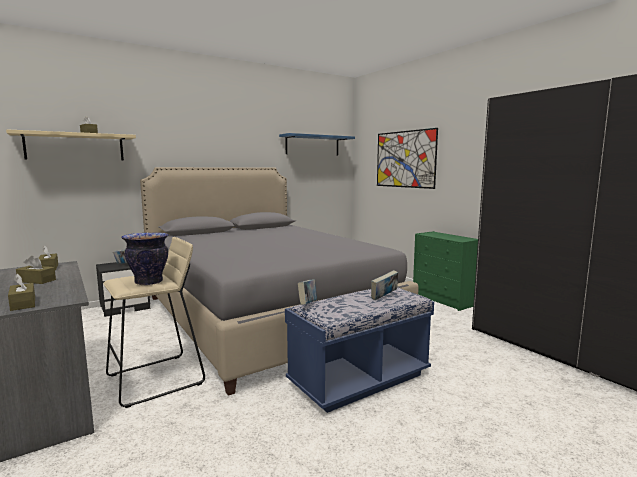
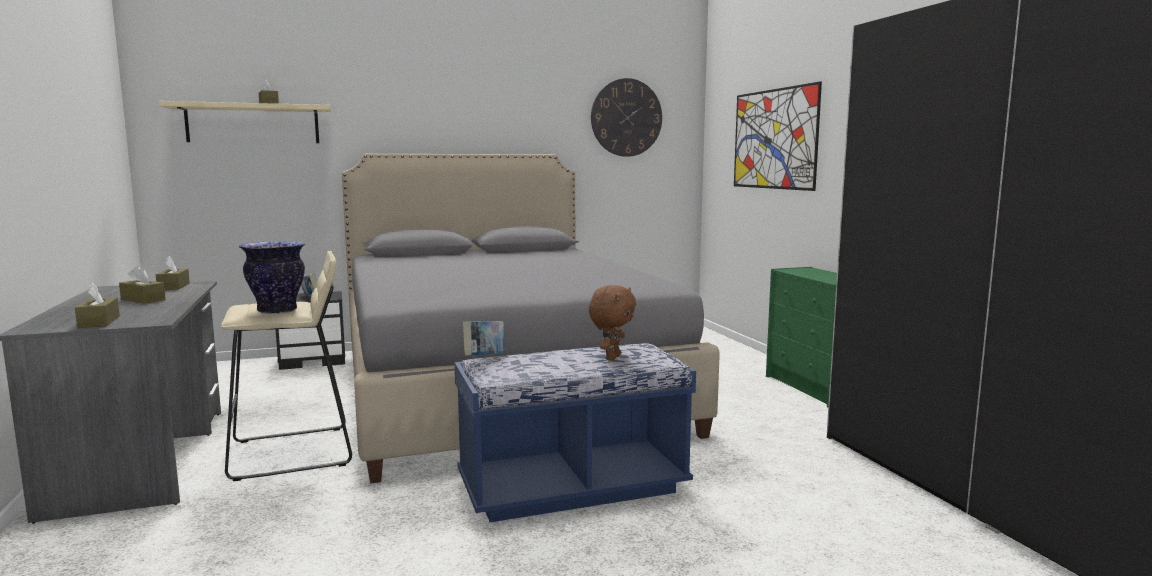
camera: 15 degrees right, 0 degrees up
(312, 145) = (626, 117): blue shelf -> wall clock
(384, 297) = (611, 357): book -> brown plush toy

